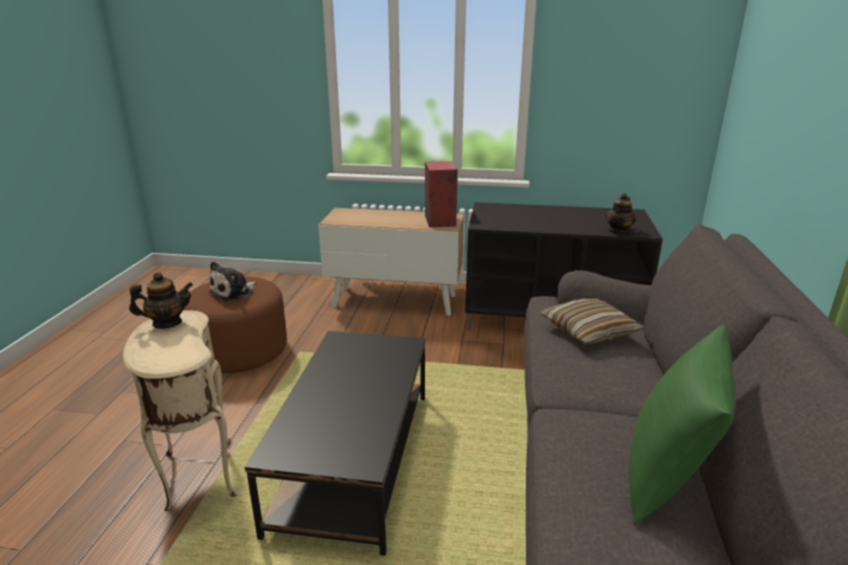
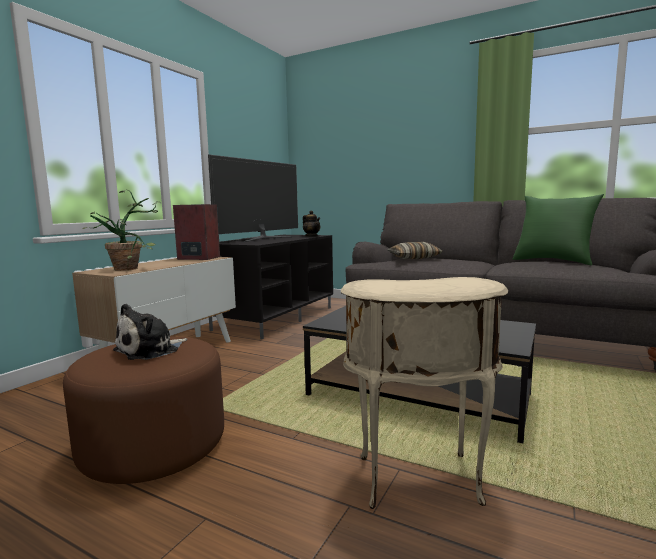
camera: 70 degrees left, 15 degrees down
(167, 323) = (379, 286): teapot -> none
(234, 292) = (150, 350): plush toy -> plush toy turned 75 degrees clockwise
(360, 217) = (133, 268): none -> potted plant
(551, 214) = (261, 239): none -> television

